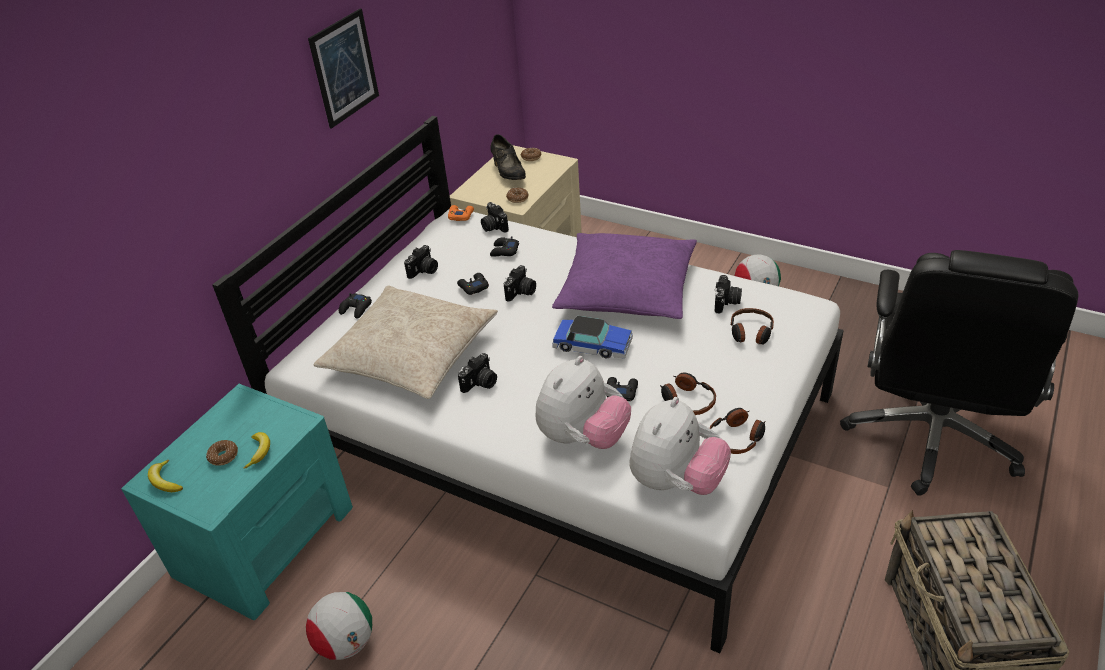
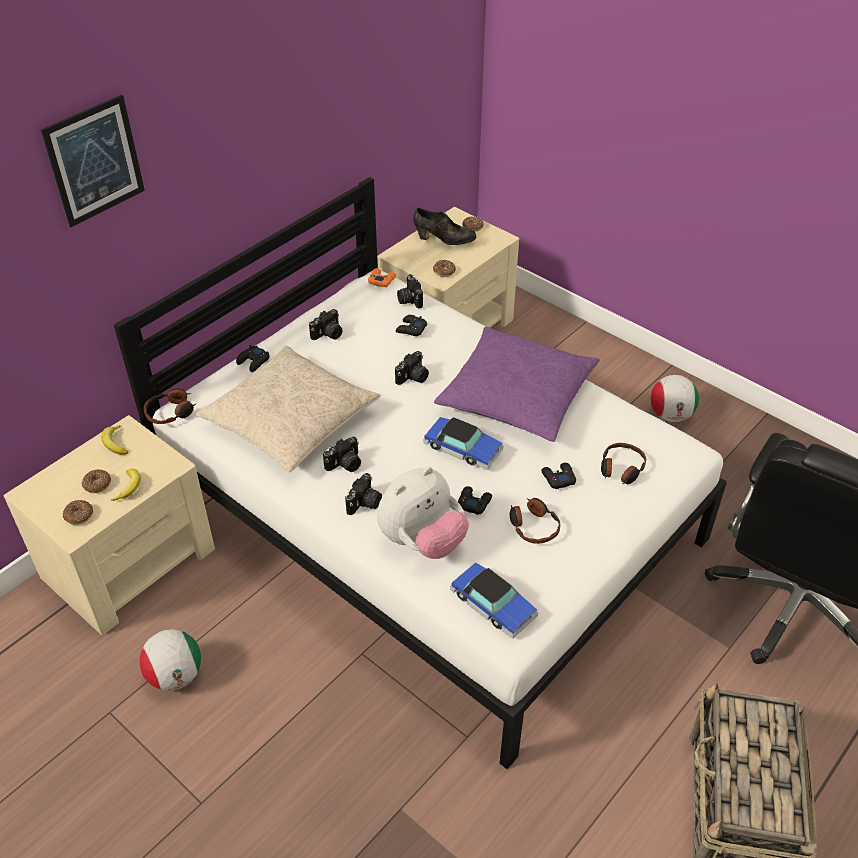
camera: 10 degrees right, 5 degrees up
(165, 481) = (42, 497): banana -> banana (115, 443)
(211, 491) = (79, 515): none -> donut
(265, 540) = (130, 562): turquoise nightstand -> beige nightstand
(344, 68) = (280, 128): picture -> picture (94, 161)
(473, 287) = (369, 362): black game controller -> black game controller (558, 478)
(508, 173) = (444, 241): black shoe -> black shoe turned 60 degrees counterclockwise
(676, 482) = (493, 605): plush toy -> toy car
(727, 302) = (609, 431): camera -> camera (365, 504)
(737, 437) = (567, 574): headphones -> headphones (171, 412)

